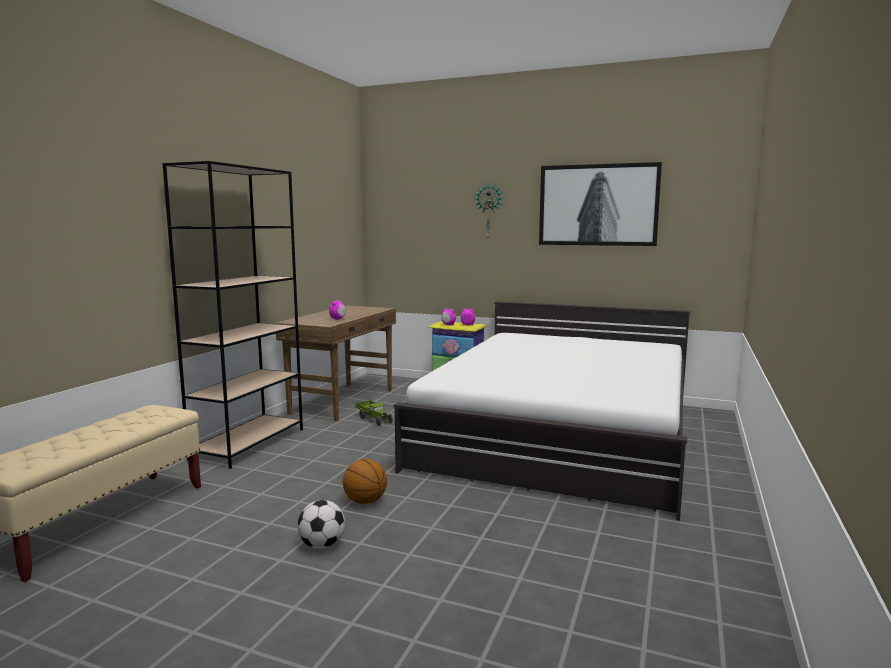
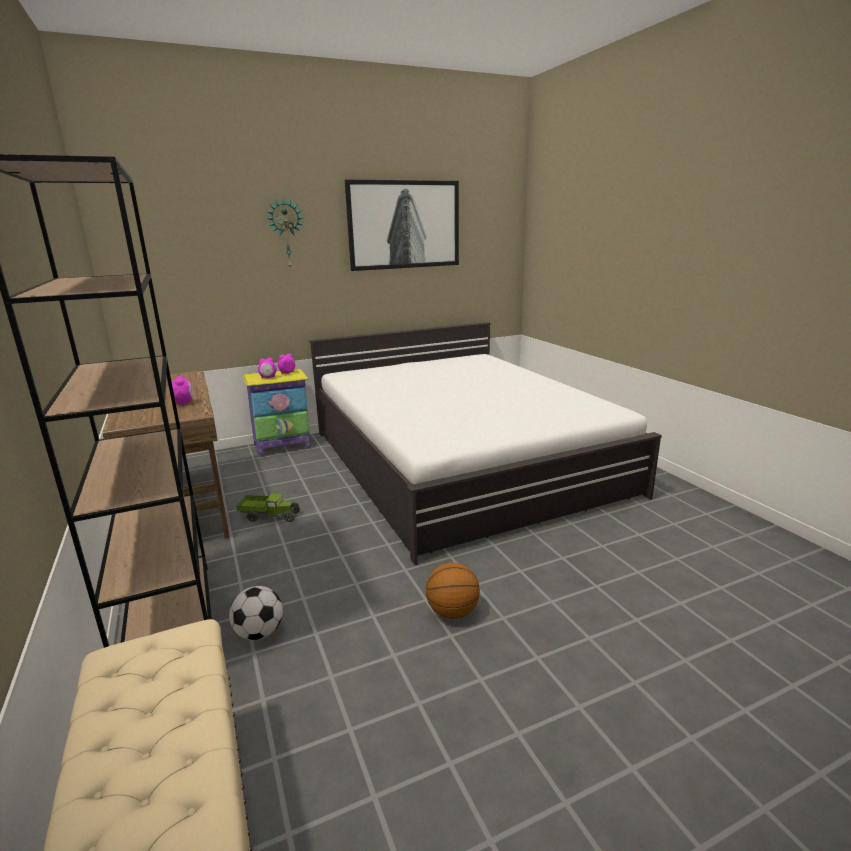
camera: 45 degrees left, 10 degrees up
(322, 545) = (516, 685): football -> football (259, 633)

